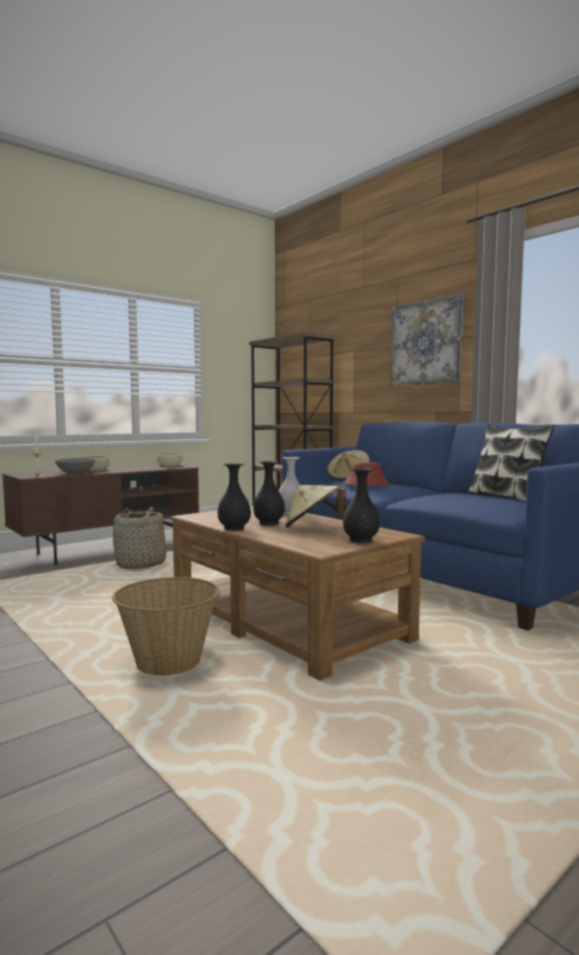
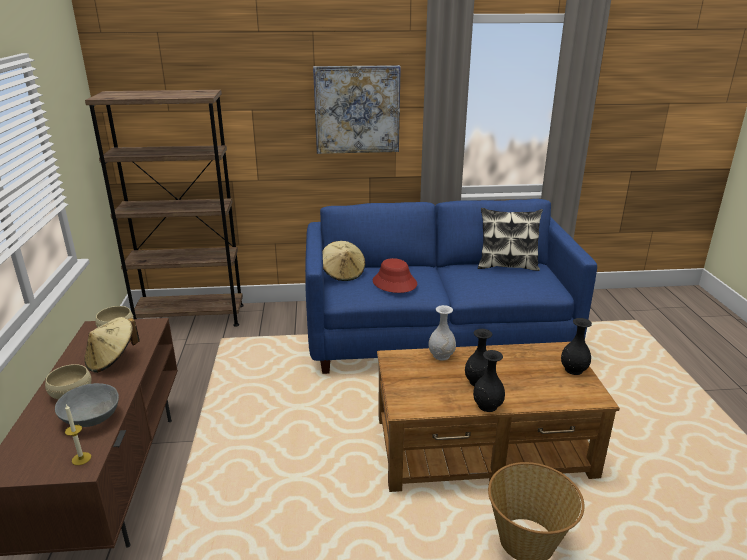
camera: 55 degrees left, 20 degrees up
(141, 565) = (223, 472): basket -> none
(313, 527) = (513, 369): beige hat -> beige hat (112, 360)

